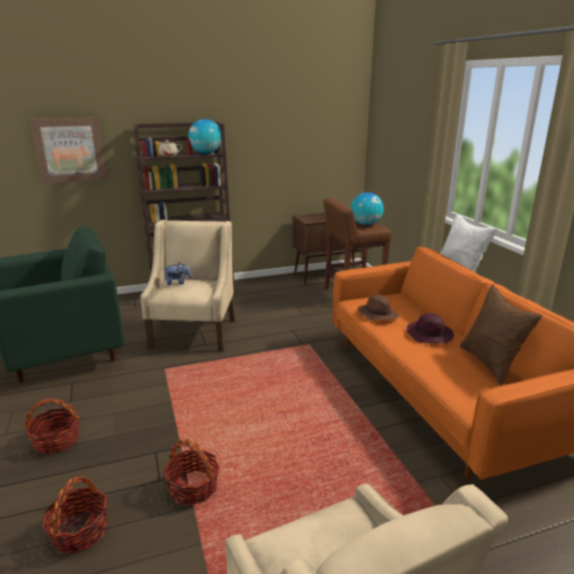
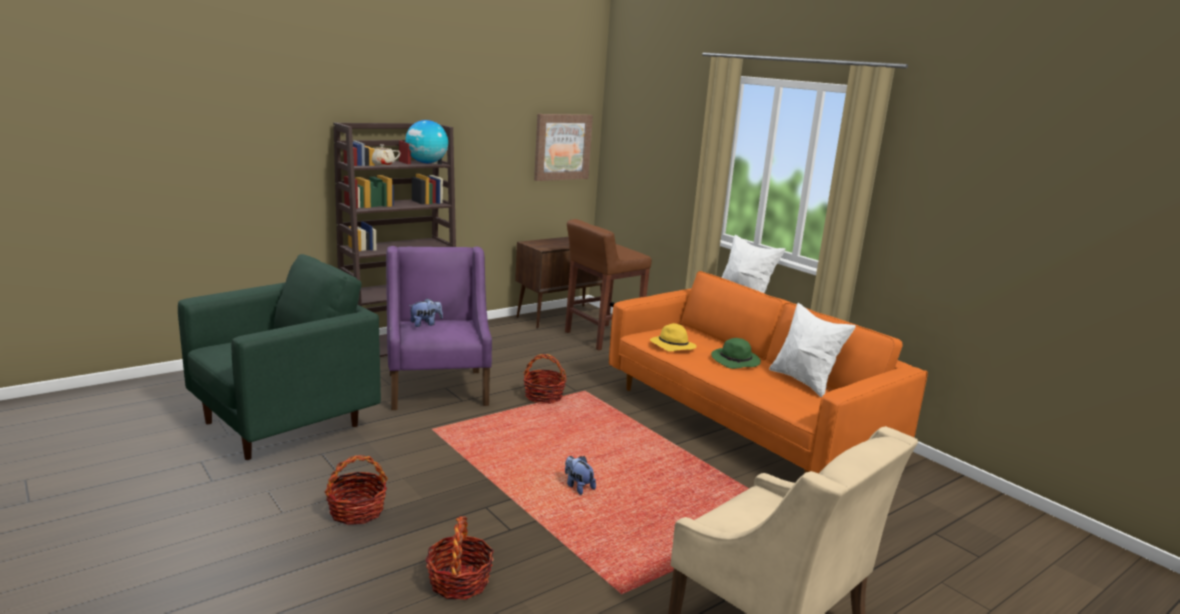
camera: 20 degrees left, 5 degrees down
(70, 150) = (249, 154): picture -> picture (562, 147)
(193, 488) = (552, 531): basket -> basket (544, 396)
(194, 332) = (438, 388): beige armchair -> purple armchair
(245, 442) = (578, 487): none -> plush toy
(366, 224) = (619, 250): globe -> none
(377, 314) = (672, 346): brown hat -> yellow hat
(430, 335) = (736, 361): purple hat -> green hat
(490, 364) = (804, 382): brown pillow -> white pillow

